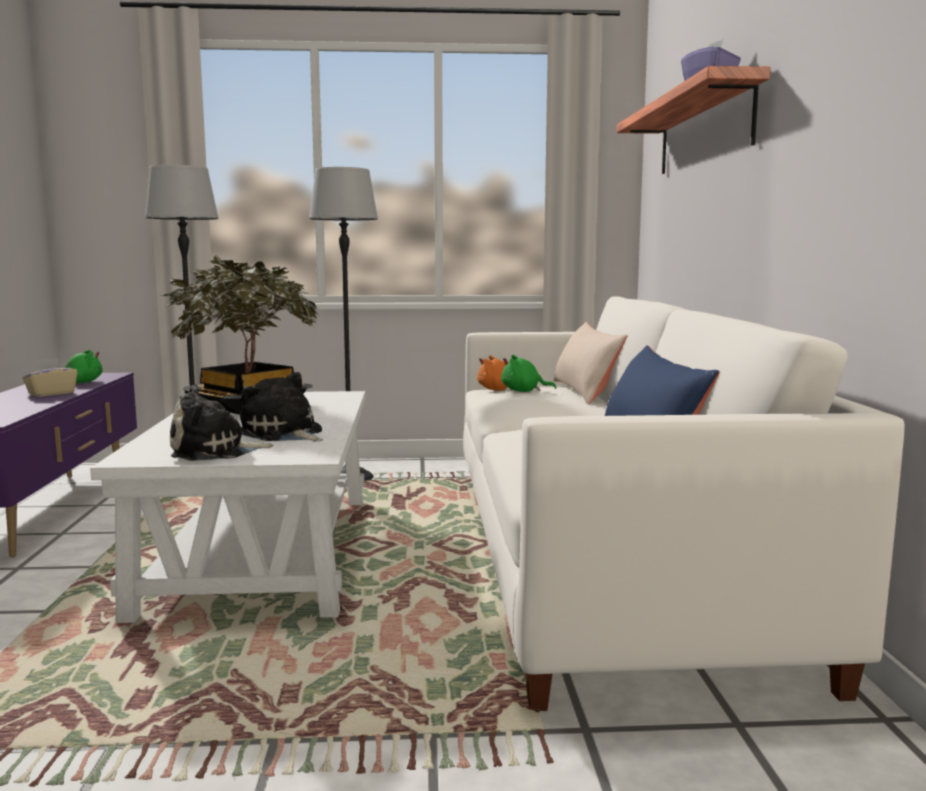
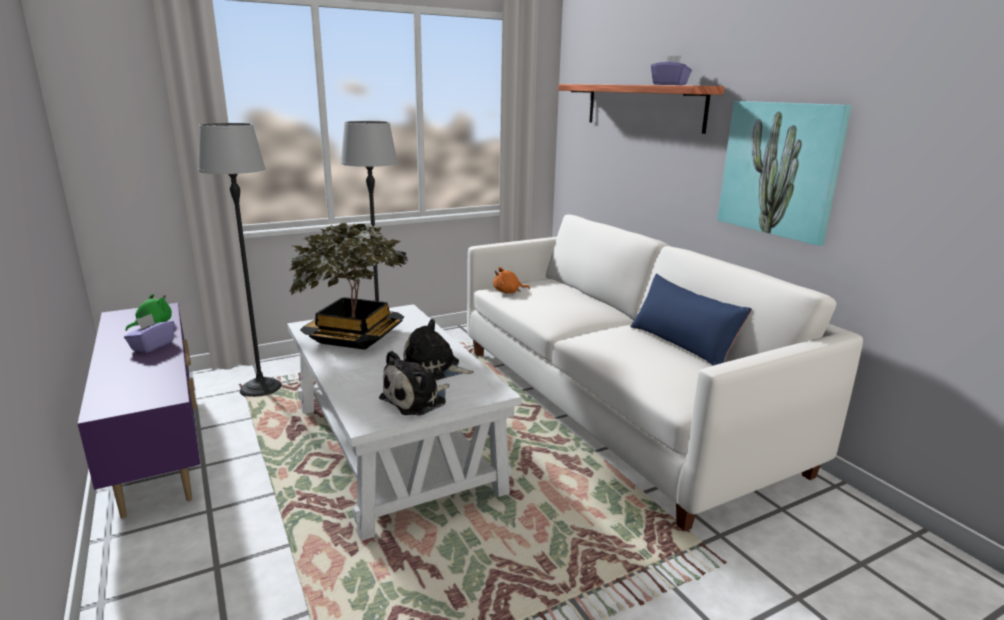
camera: 25 degrees left, 10 degrees up
(51, 393) = (152, 346): beige tissue box -> purple tissue box
(523, 391) = (536, 295): green plush toy -> none
(586, 391) = (572, 289): beige pillow -> none
(822, 168) = (779, 169): none -> picture

